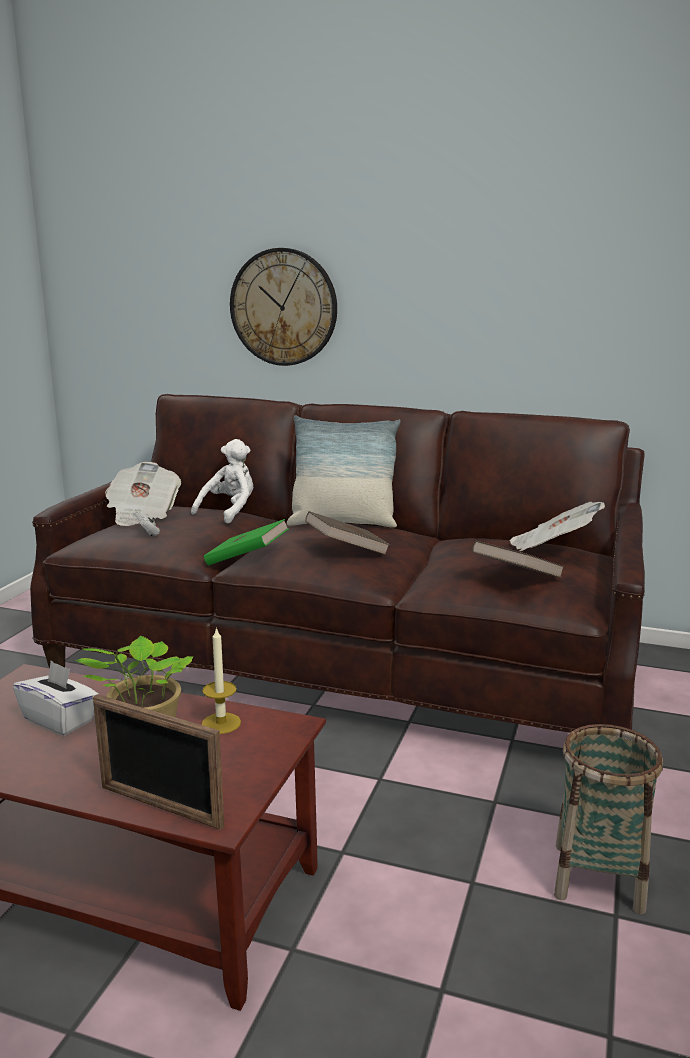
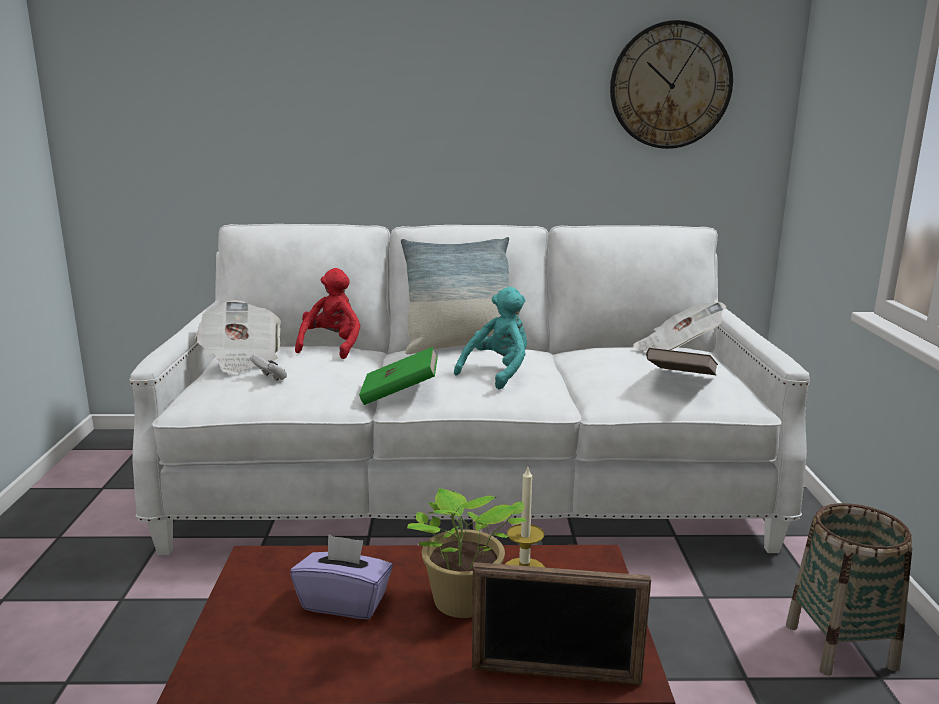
camera: 20 degrees left, 0 degrees up
(60, 720) = (344, 602): white tissue box -> purple tissue box
(229, 511) = (332, 346): white plush toy -> red plush toy
(283, 307) = (353, 127): wall clock -> wall clock (670, 85)
(344, 660) = (468, 486): brown sofa -> white sofa
(346, 551) = (498, 373): brown book -> turquoise plush toy

